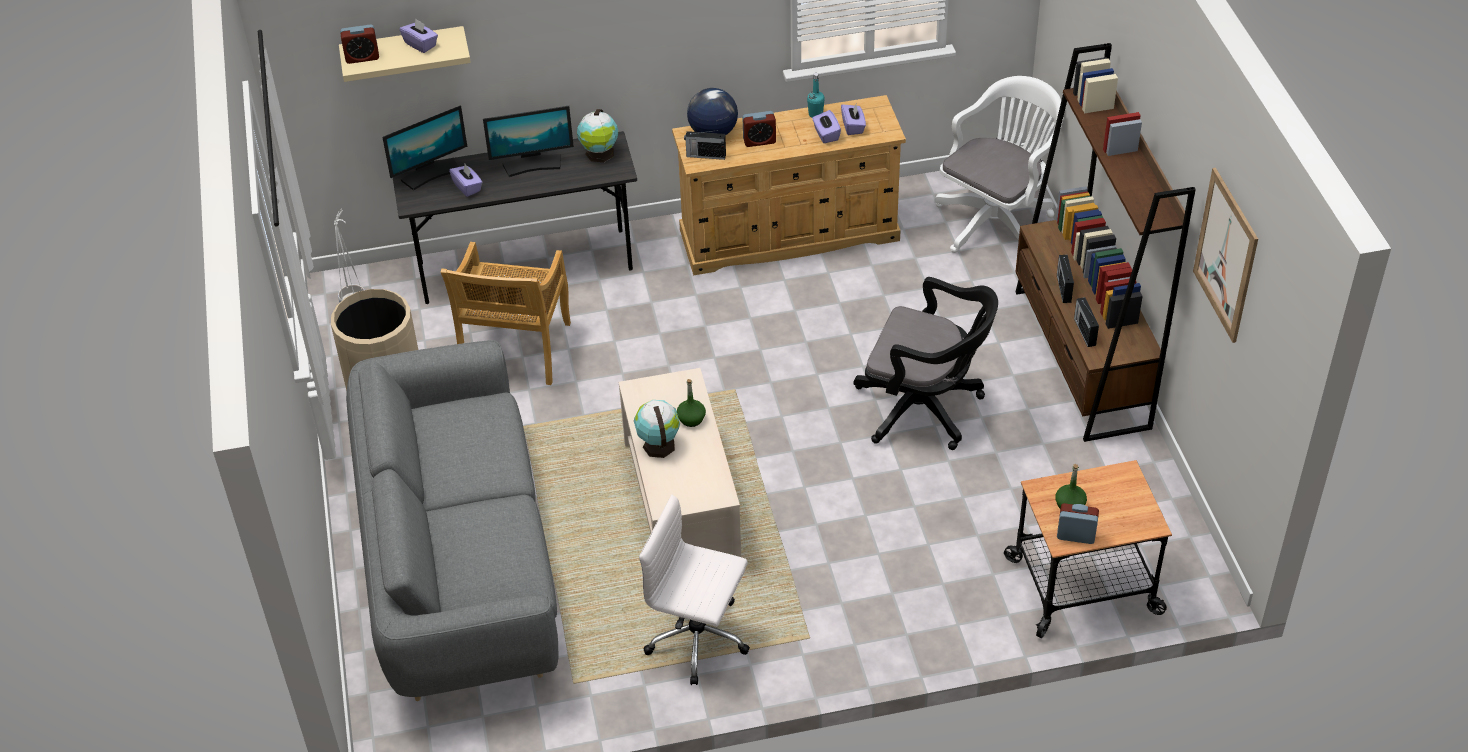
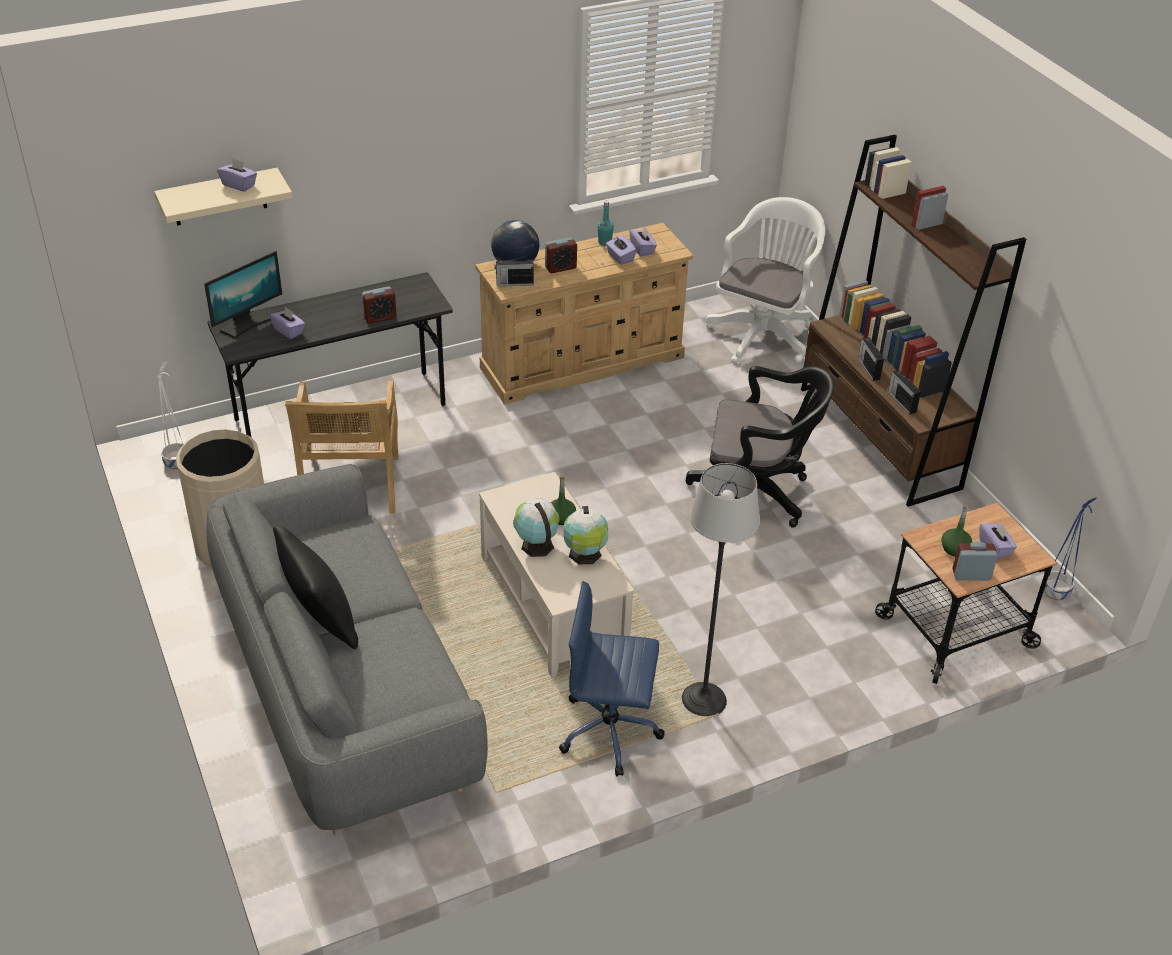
camera: 15 degrees left, 5 degrees down
(362, 57) = (182, 200): alarm clock -> alarm clock (380, 317)
(433, 497) = (321, 621): none -> black pillow
(532, 164) = (348, 306): monitor -> none
(600, 154) = (411, 292): globe -> globe (585, 555)
(699, 639) = (611, 731): white office chair -> blue office chair
(800, 620) = (704, 699): none -> floor lamp
(1112, 510) = (995, 548): none -> purple tissue box
(1208, 557) = (1056, 592): none -> blue planter
(1225, 255) = (1069, 293): picture -> none

